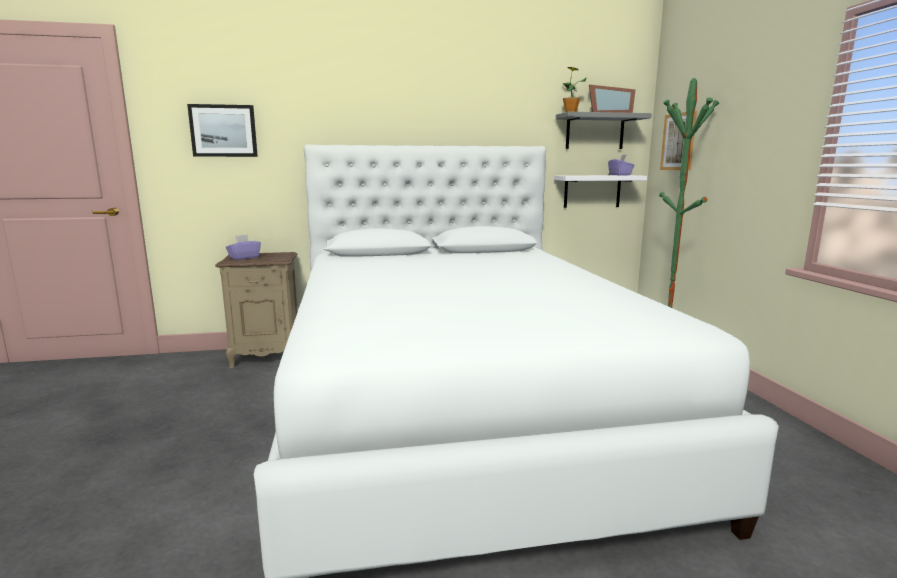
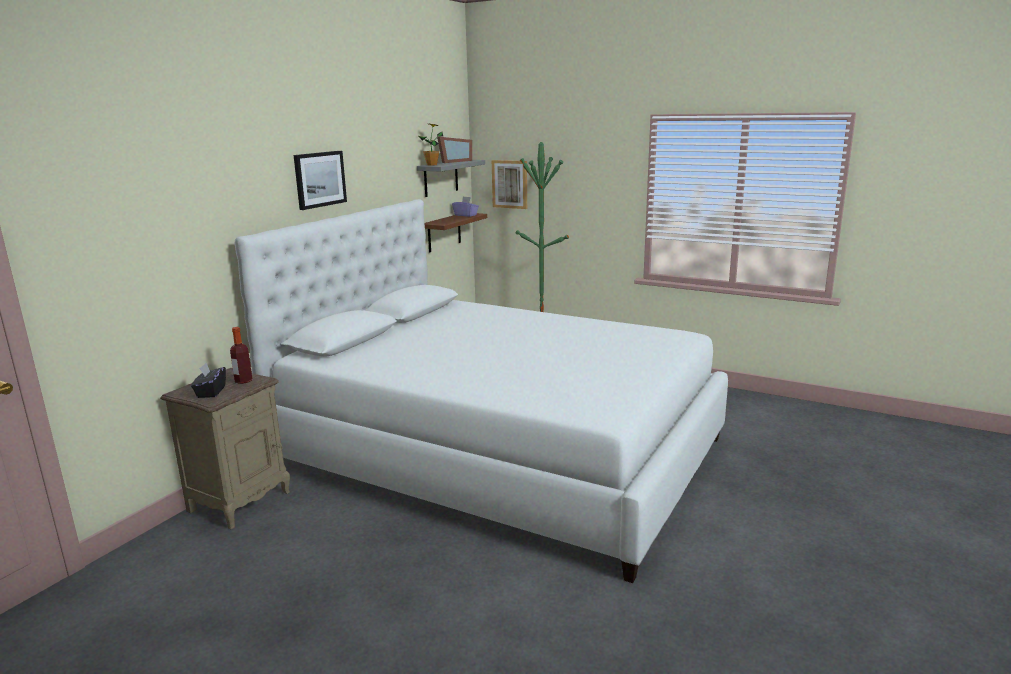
camera: 50 degrees left, 5 degrees up
(223, 131) = (135, 236): picture -> picture (319, 179)
(244, 258) = (211, 392): purple tissue box -> black tissue box
(273, 257) = (243, 381): none -> bottle
(592, 191) = (444, 232): white shelf -> brown shelf

